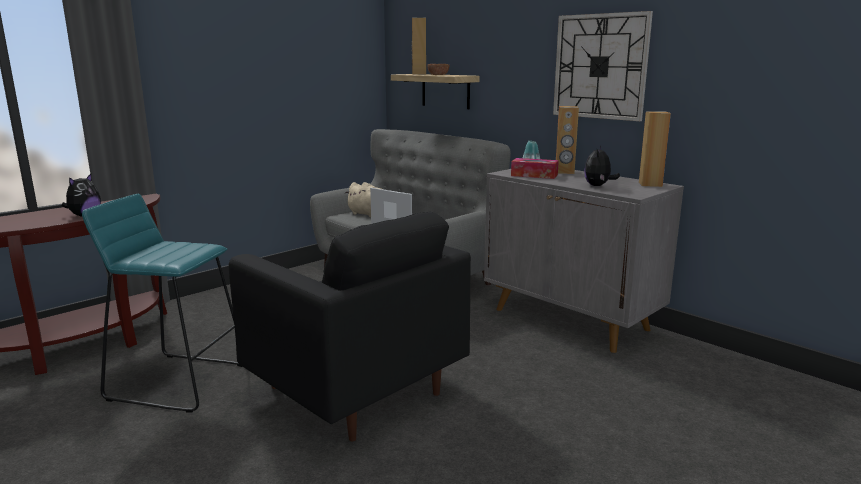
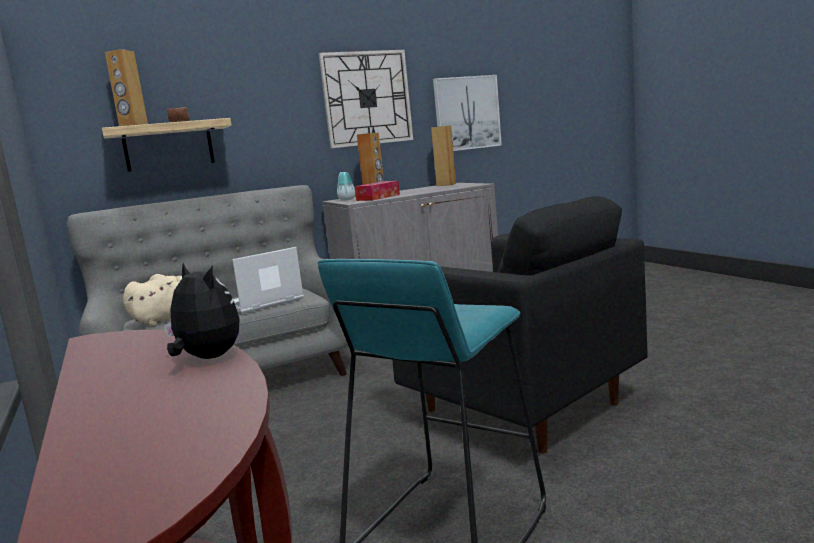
camera: 70 degrees left, 5 degrees down
(355, 391) = (522, 408): black armchair -> black armchair turned 75 degrees clockwise
(598, 186) = (441, 189): plush toy -> none
(728, 99) = (467, 113): none -> picture

